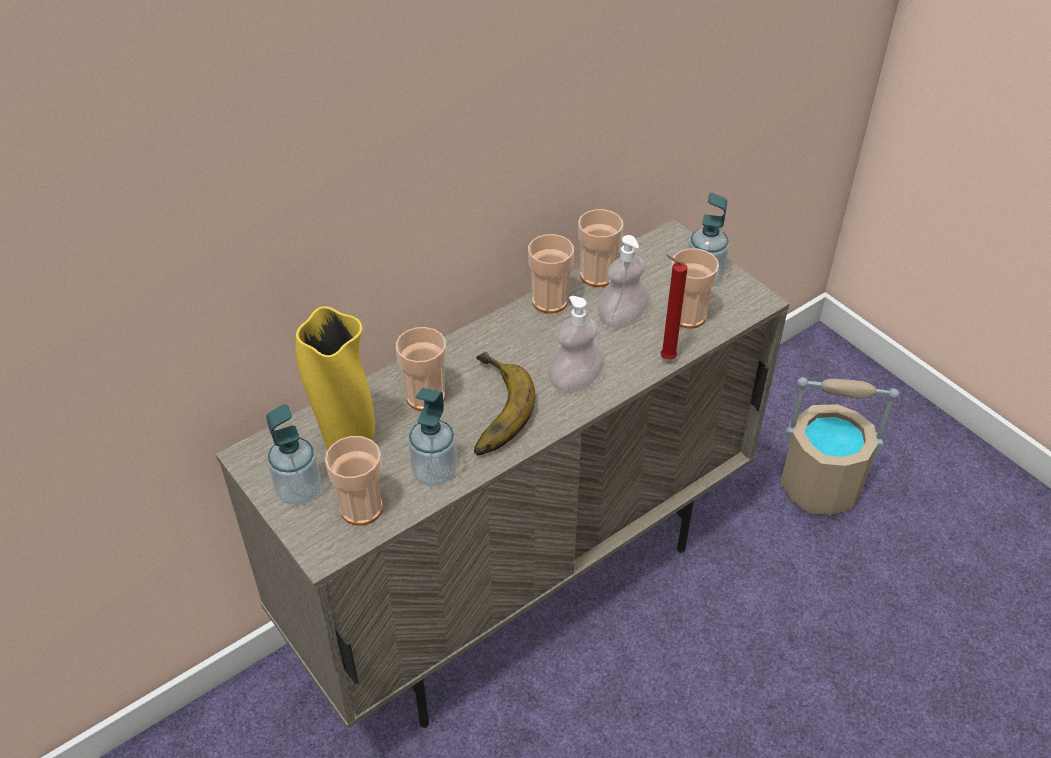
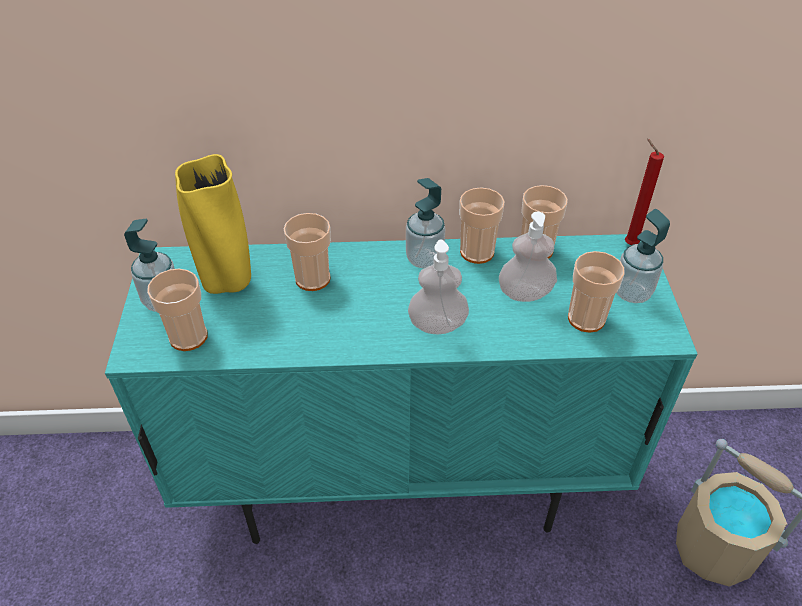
camera: 35 degrees right, 0 degrees up
(434, 472) = (263, 338): soap dispenser -> soap dispenser (424, 259)
(487, 410) = (347, 312): banana -> none
(522, 587) = (401, 484): beige cabinet -> turquoise cabinet
(665, 358) = (532, 344): red candle -> red candle (628, 244)

